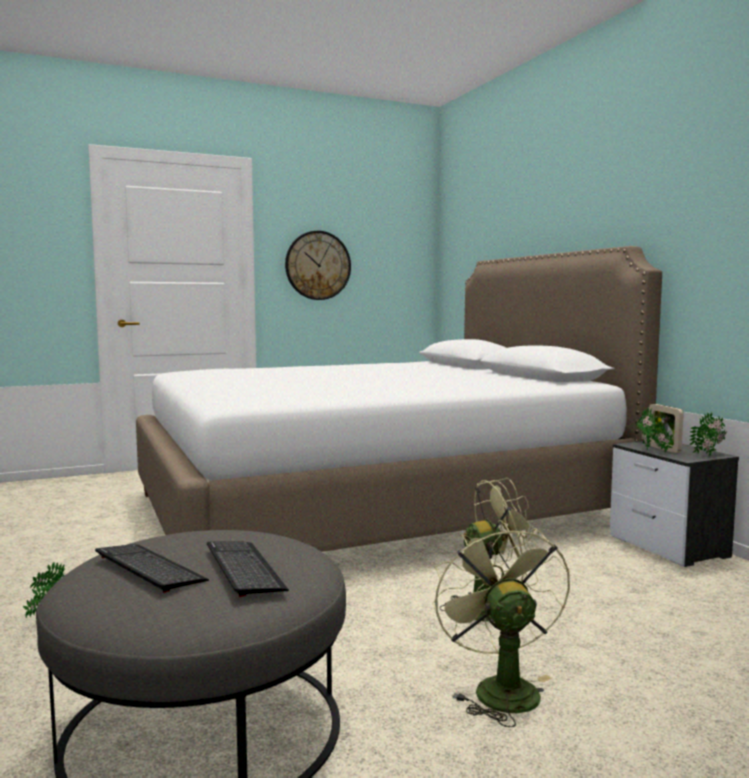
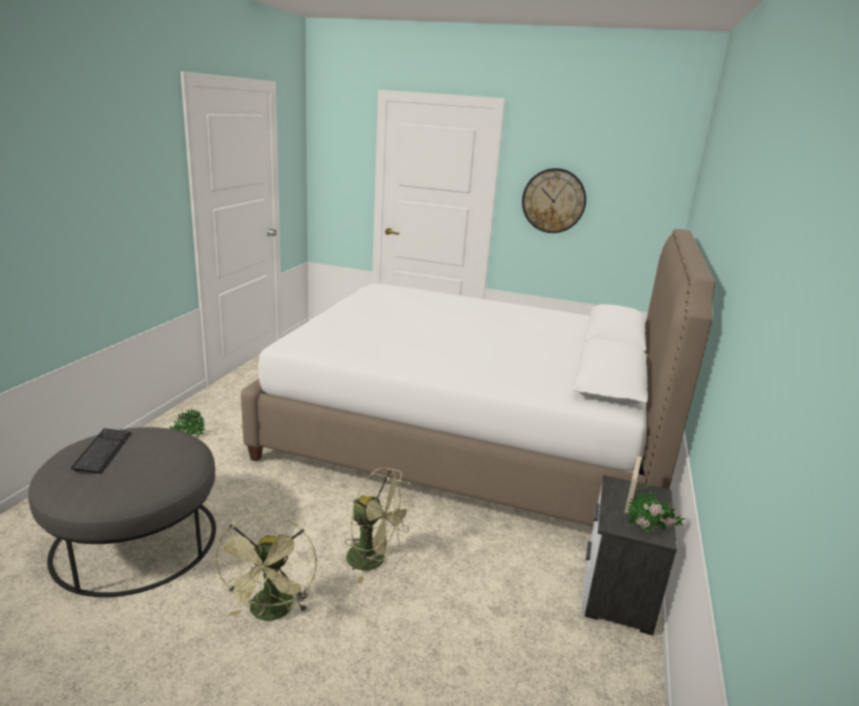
camera: 40 degrees right, 15 degrees up
(244, 569) = (126, 474): keyboard -> none
(499, 688) = (271, 613): green fan -> green fan turned 150 degrees clockwise
(653, 451) = (609, 501): potted plant -> none

